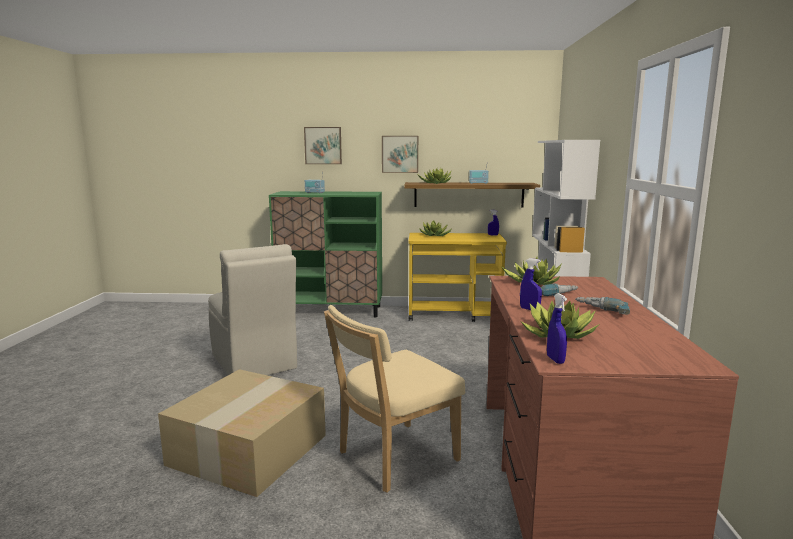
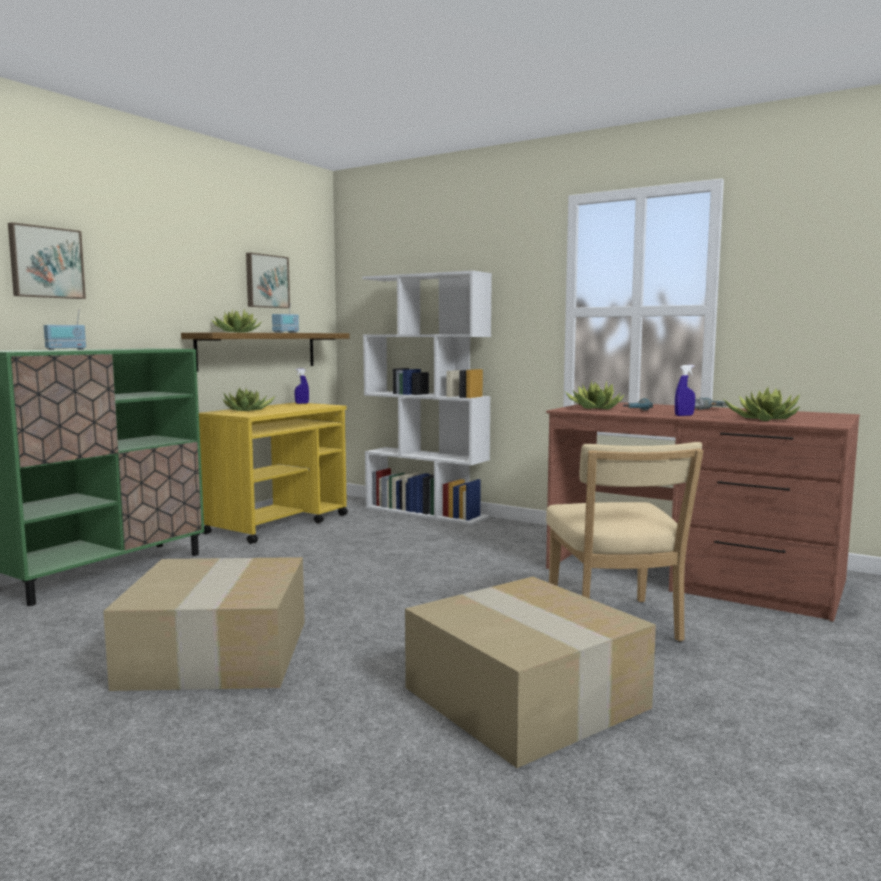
camera: 60 degrees left, 5 degrees down
(254, 363) = (219, 654): beige chair -> cardboard box
(400, 154) = (171, 287): picture -> picture (266, 281)
(555, 360) = (824, 424): blue spray bottle -> none

